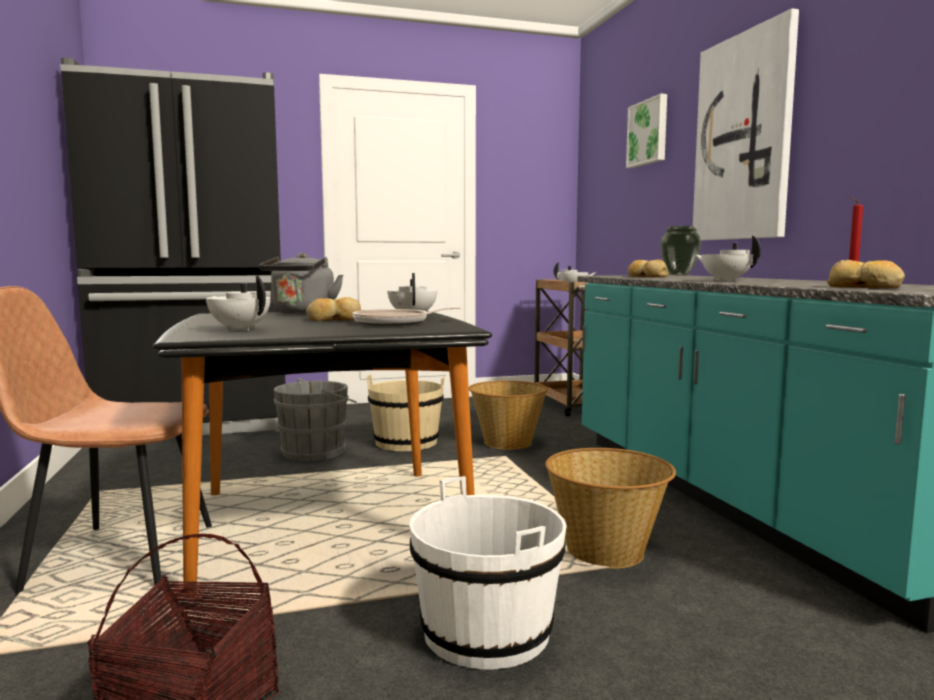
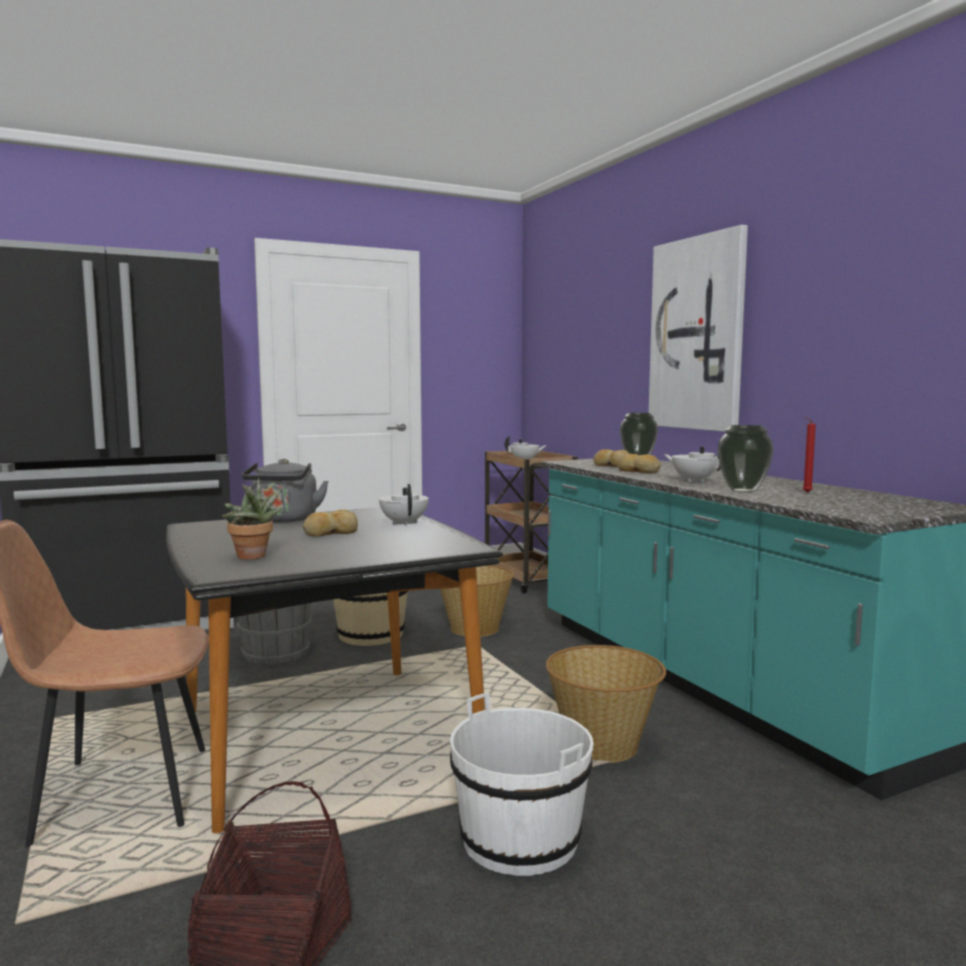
camera: 10 degrees left, 0 degrees up
(240, 329) = (253, 557): white teapot -> potted plant
(395, 323) = (399, 538): frying pan -> none
(648, 132) = (600, 312): picture -> none
(775, 283) = (743, 491): none -> vase
(864, 287) = (822, 502): bread -> bread (639, 471)

